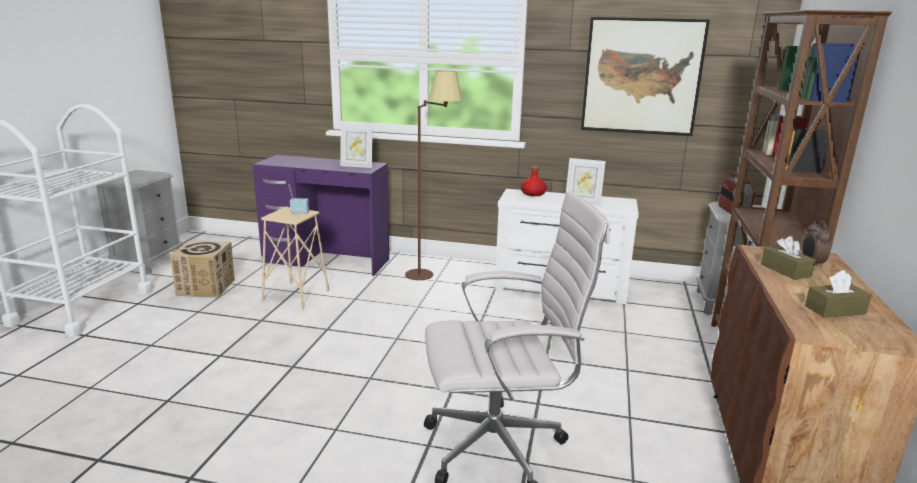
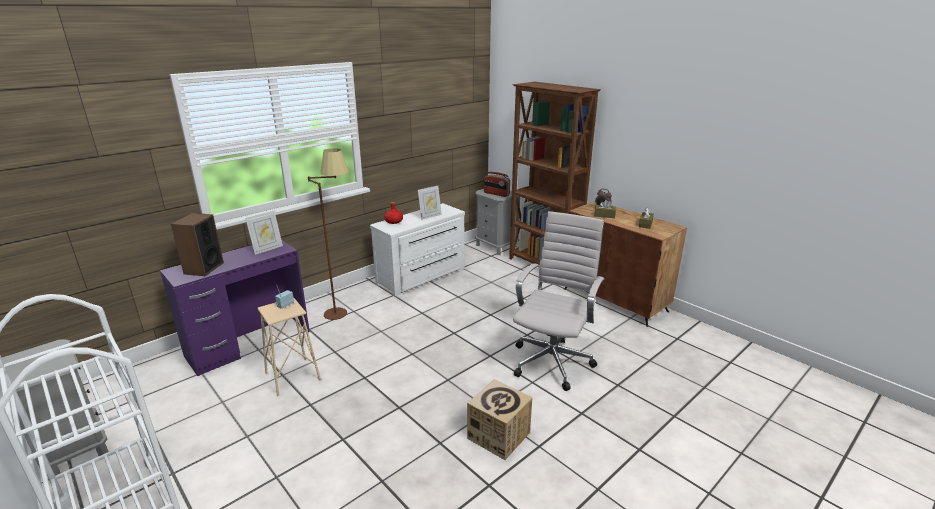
camera: 55 degrees left, 5 degrees up
(206, 287) = (202, 421): cardboard box -> cardboard box (498, 435)
(293, 162) = (203, 268): none -> speaker
(641, 77) = (427, 125): picture -> none

